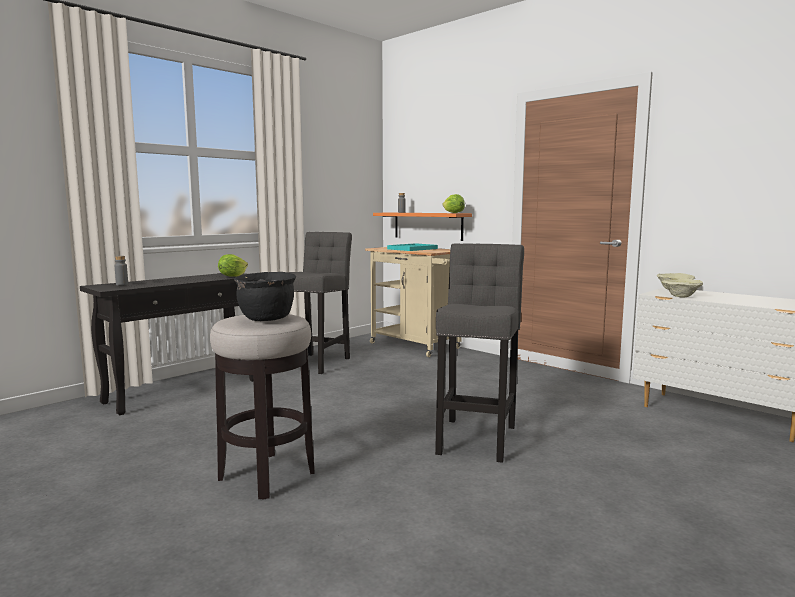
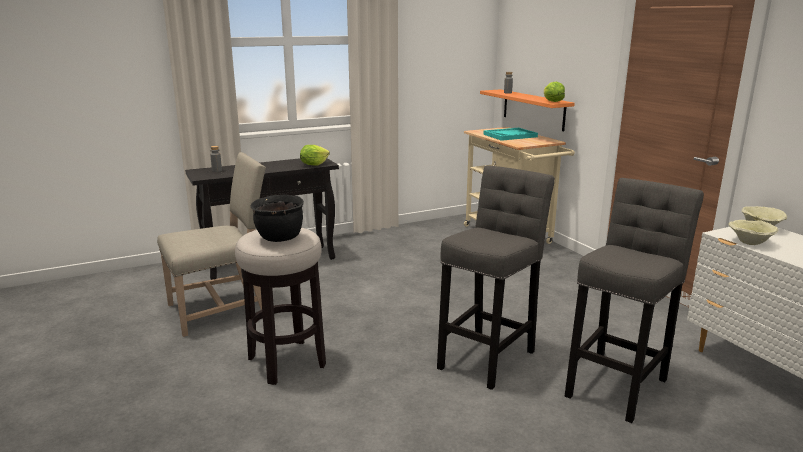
camera: 20 degrees right, 10 degrees up
(149, 439) = (221, 309): none -> beige chair
(318, 363) = (400, 245): grey stool -> grey stool (618, 384)

